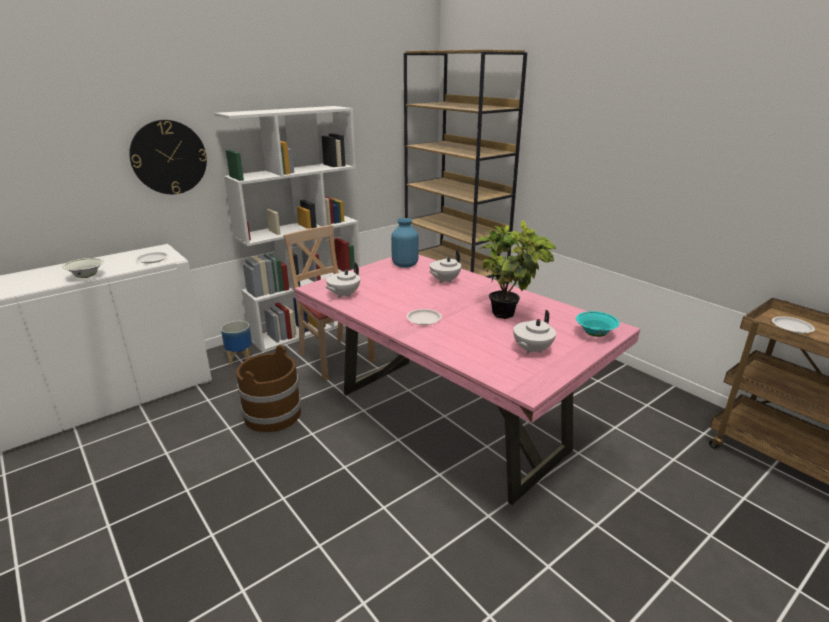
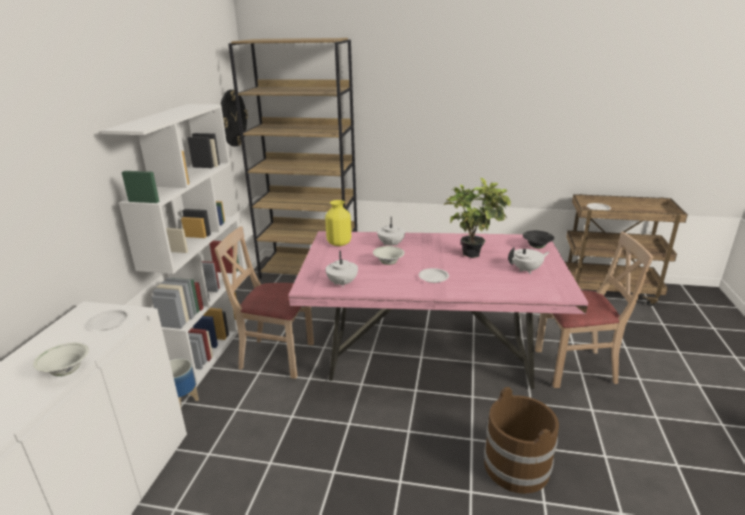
camera: 40 degrees left, 0 degrees up
(169, 157) = (63, 195): wall clock -> wall clock (232, 118)
(272, 415) = (294, 429): brown bucket -> brown bucket (517, 466)
(405, 265) = (339, 243): blue vase -> yellow vase
(410, 294) = (388, 263): none -> white bowl
(531, 350) = (526, 270): white teapot -> white teapot turned 105 degrees counterclockwise
(595, 334) = (536, 247): turquoise bowl -> black bowl
(597, 515) = (575, 367): none -> beige chair

